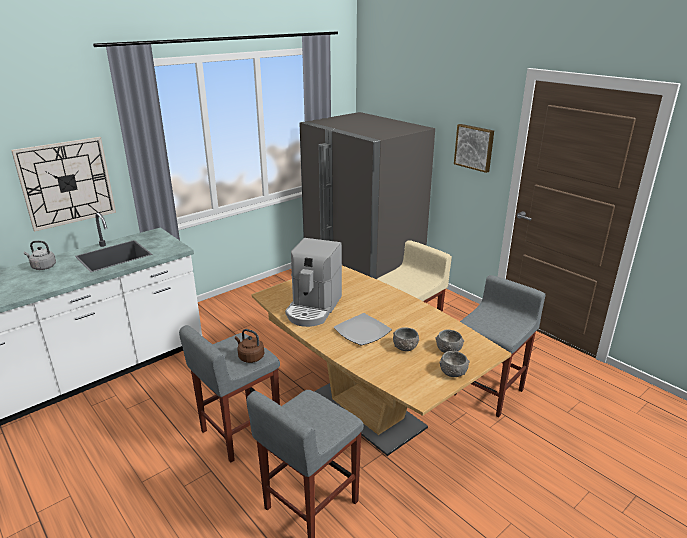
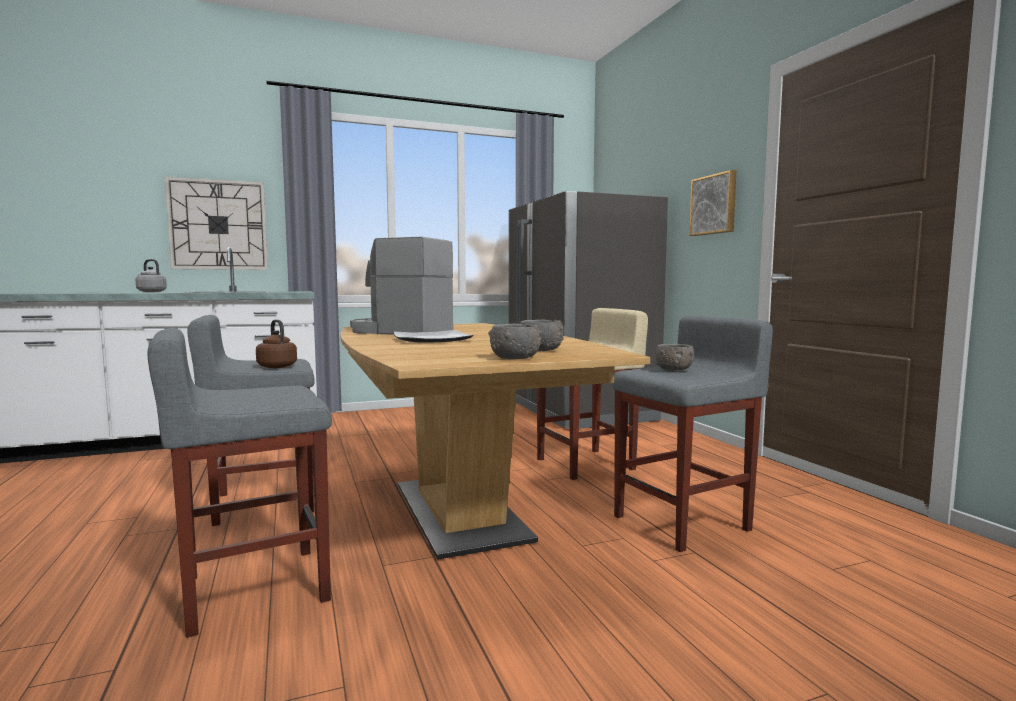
camera: 20 degrees right, 20 degrees down
(313, 308) = (399, 331): coffee machine -> coffee machine turned 75 degrees clockwise
(405, 347) = (474, 346): grey bowl -> grey bowl (674, 369)

